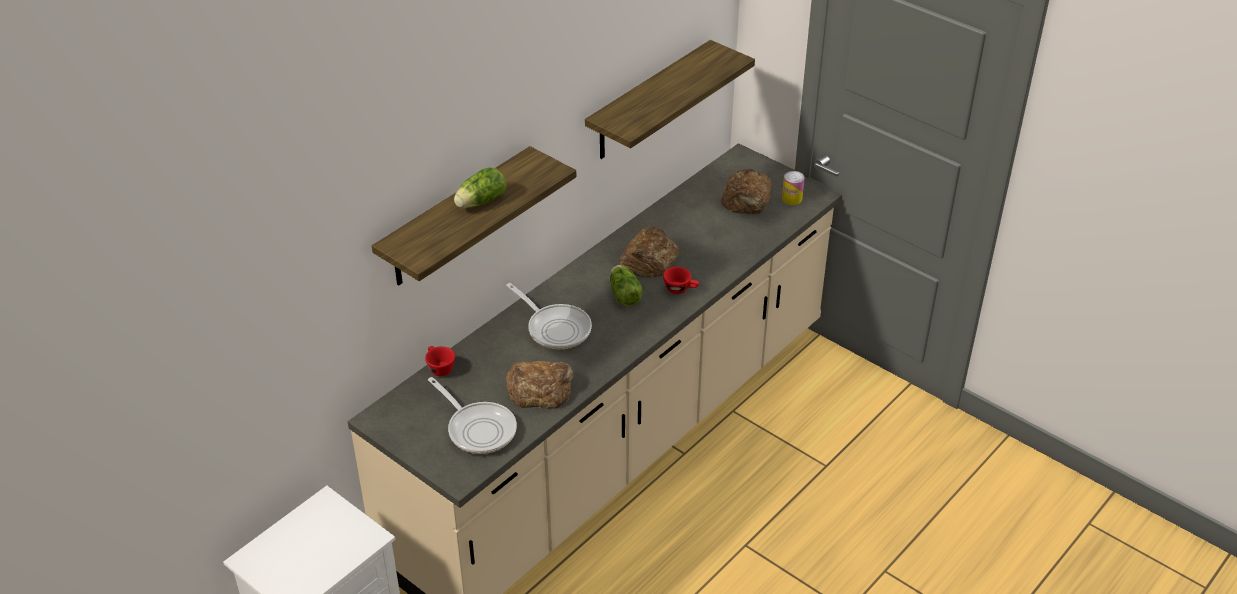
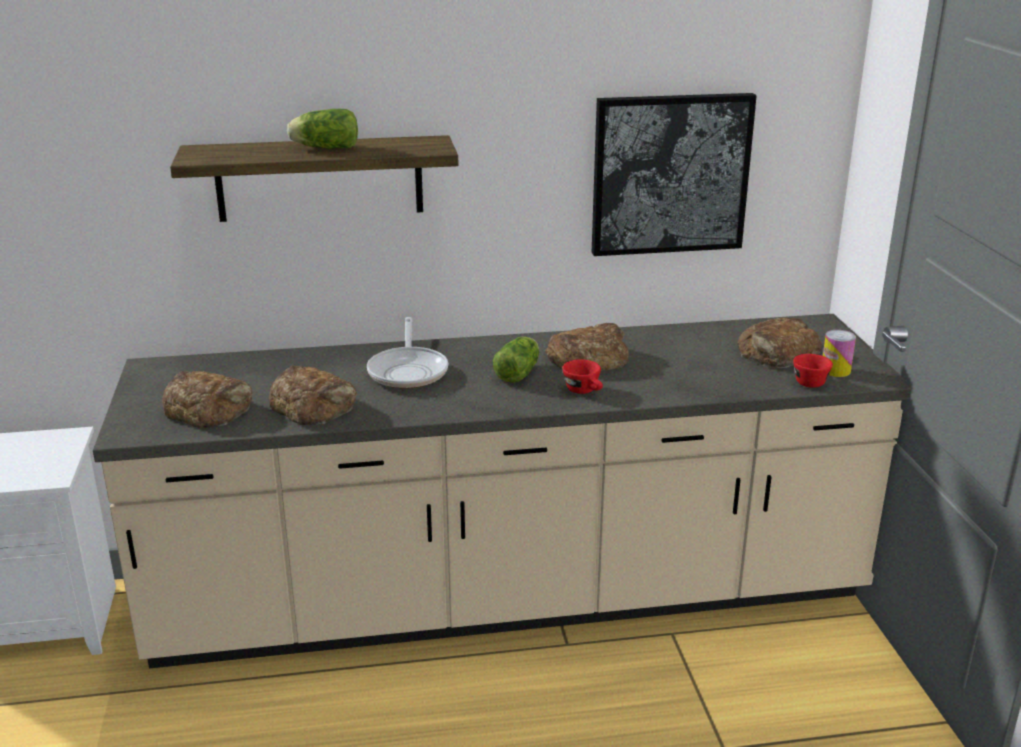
camera: 40 degrees right, 15 degrees down
(439, 367) = (260, 355): red cup -> red cup (808, 380)
(478, 429) = (208, 408): frying pan -> bread
(649, 102) = (670, 174): shelf -> picture

